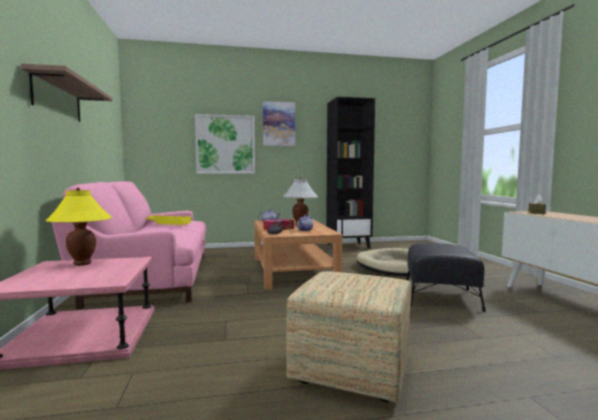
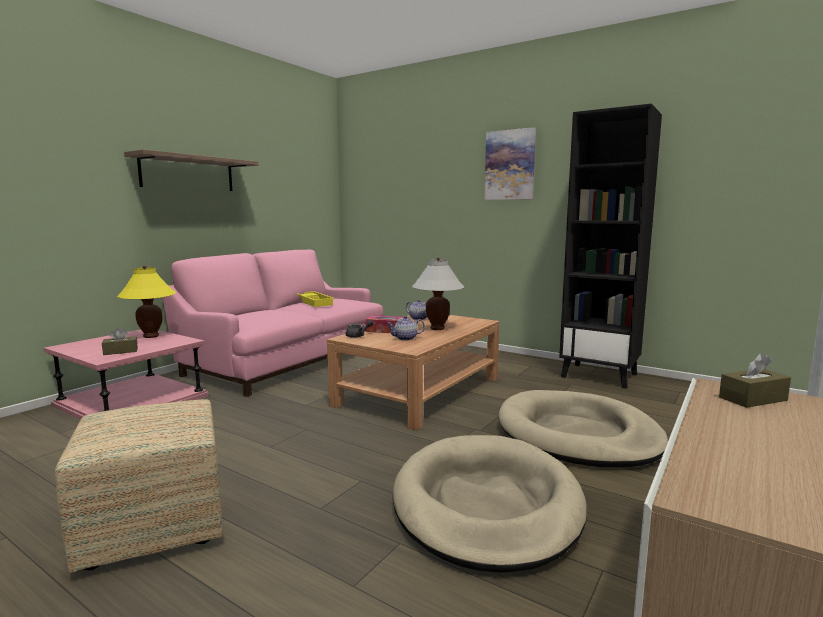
camera: 45 degrees right, 5 degrees up
(104, 275) = (120, 351): none -> brown tissue box
(225, 144) = (438, 200): picture -> none
(440, 297) = (486, 505): black ottoman -> beige dog bed

